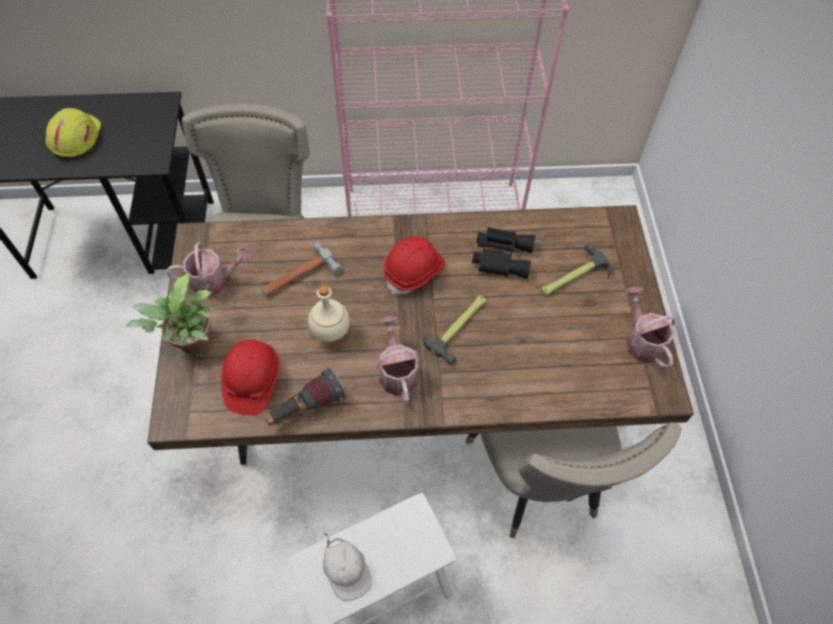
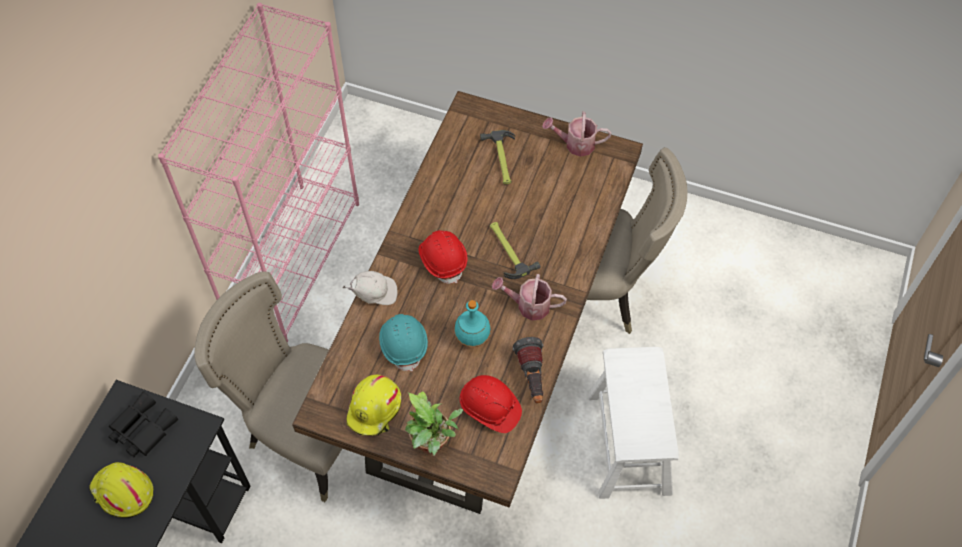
camera: 65 degrees left, 0 degrees up
(215, 281) = (375, 409): watering can -> yellow hard hat
(298, 276) = (404, 344): hammer -> turquoise hard hat
(330, 333) = (472, 339): beige bottle -> turquoise bottle
(347, 571) = (643, 421): white cap -> white cap (374, 293)
(501, 255) = (458, 196): black binoculars -> black binoculars (141, 429)

